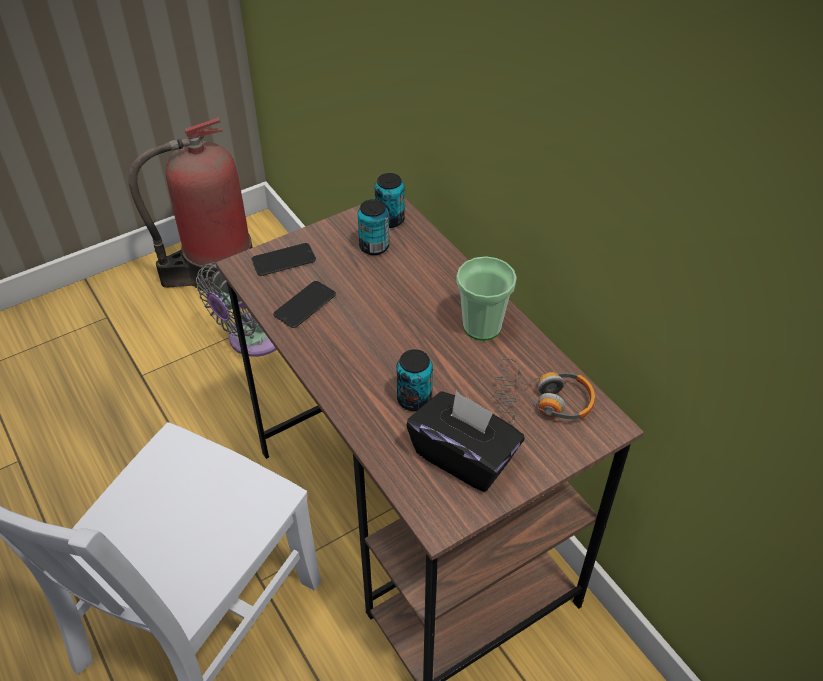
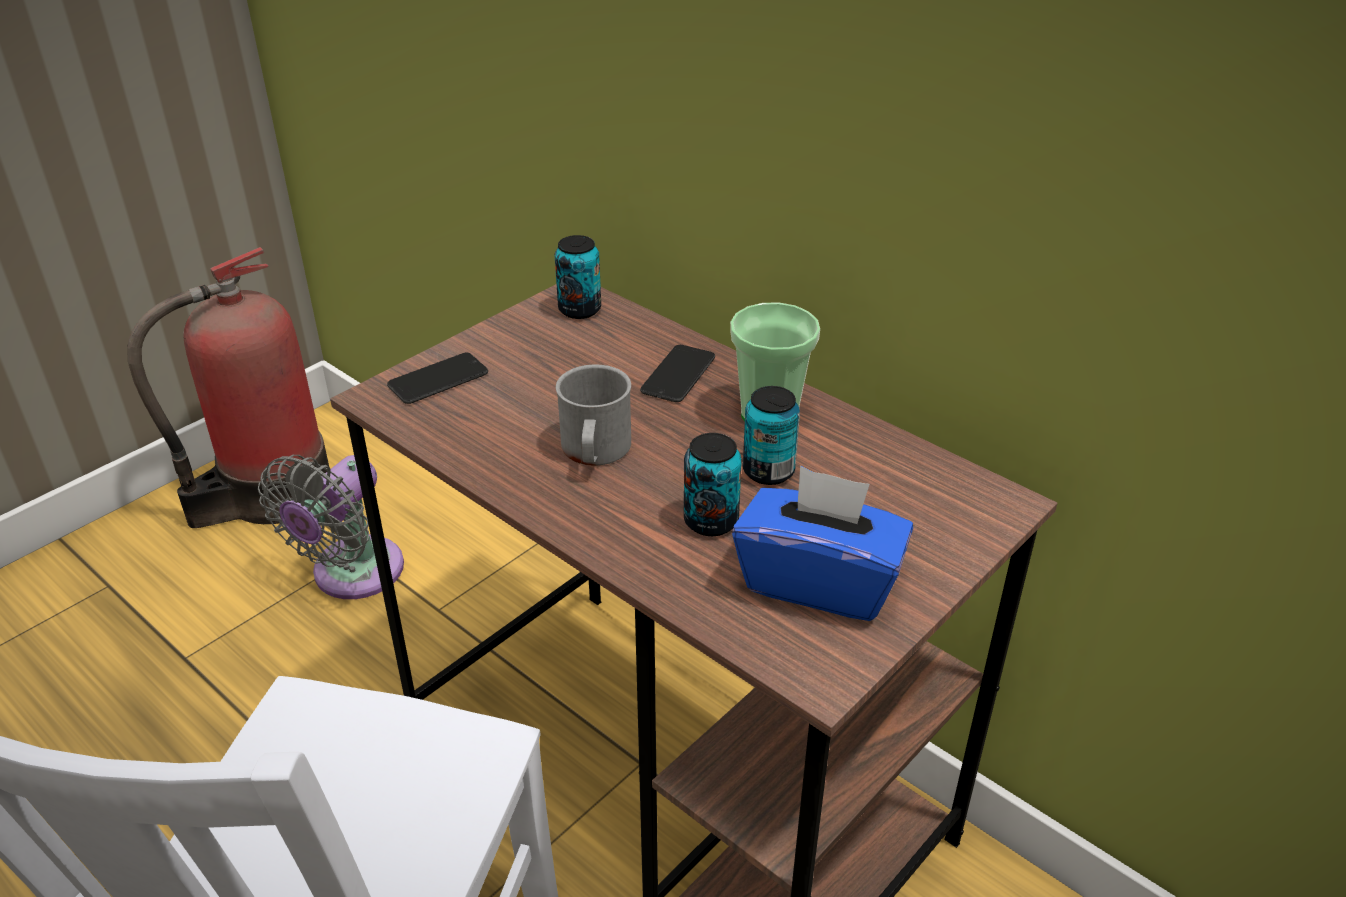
camera: 15 degrees left, 10 degrees down
(305, 305) = (492, 430): phone -> phone (678, 375)
(361, 334) = (595, 452): none -> grey mug
(374, 247) = (569, 344): can -> can (768, 471)
(464, 456) = (819, 581): black tissue box -> blue tissue box
(542, 400) = (898, 489): headphones -> none

